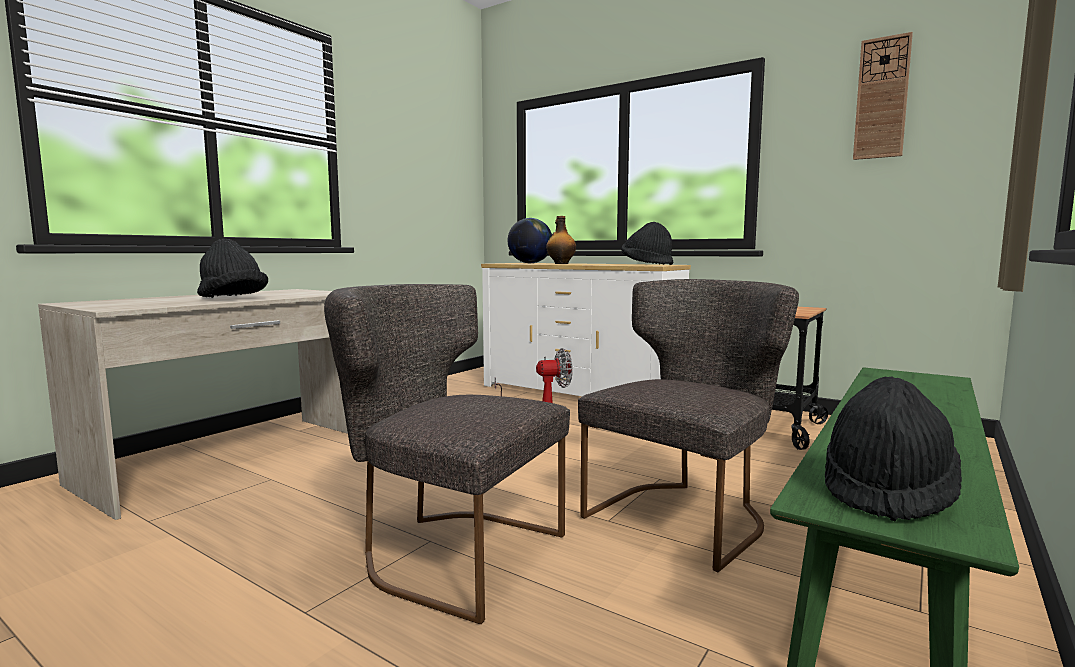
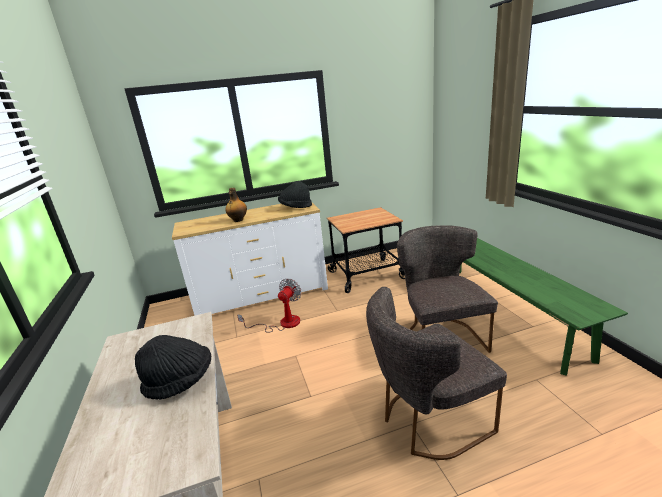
camera: 50 degrees left, 15 degrees up
(530, 263) = (206, 224): globe -> none
(881, 98) = (381, 98): wall clock -> none
(887, 492) = (573, 303): black hat -> none

